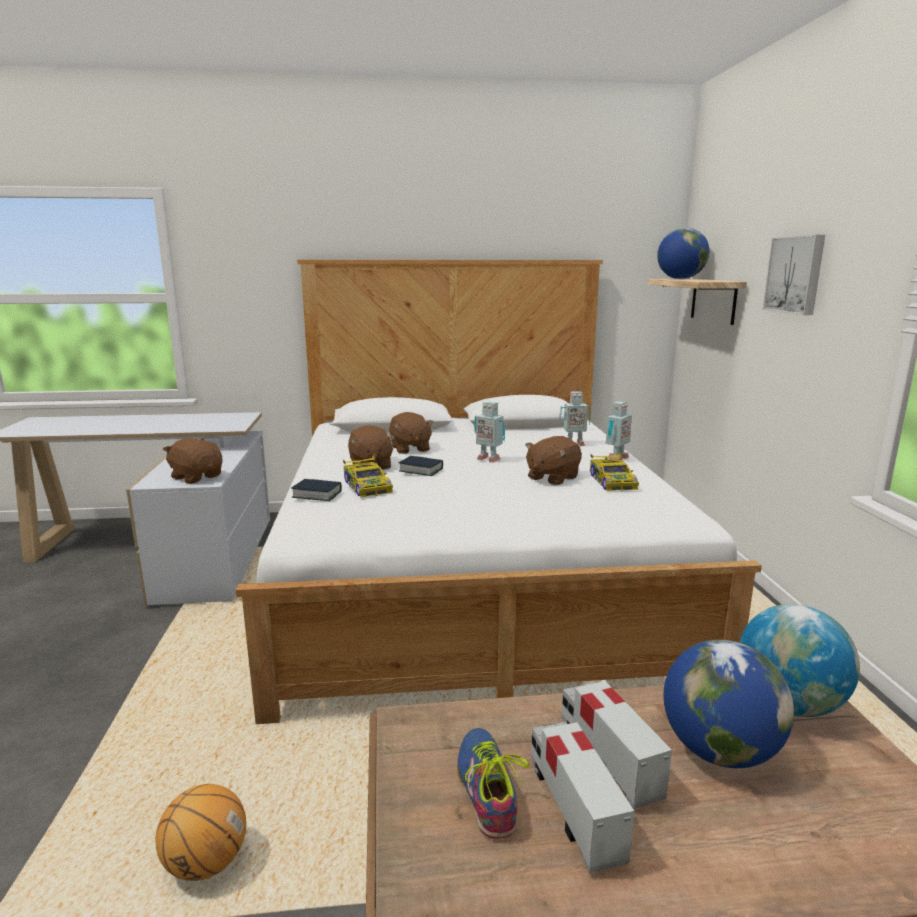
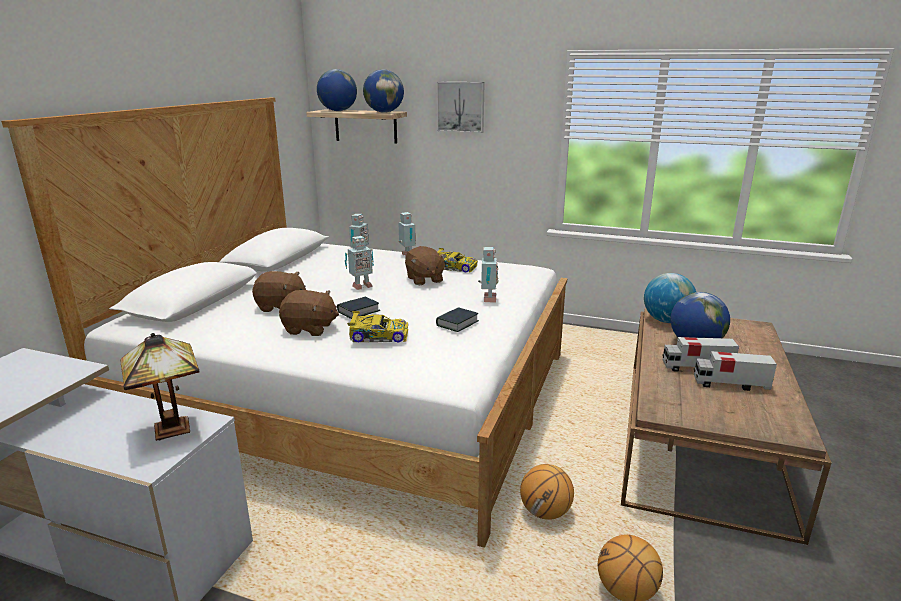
camera: 65 degrees left, 5 degrees up
(197, 477) = (174, 429): brown plush toy -> table lamp
(317, 494) = (365, 360): book -> book (457, 323)
(333, 759) = (545, 512): none -> basketball
(486, 788) = (714, 401): shoe -> none
(531, 514) = (488, 299): none -> toy robot
(710, 280) = (384, 112): none -> globe

